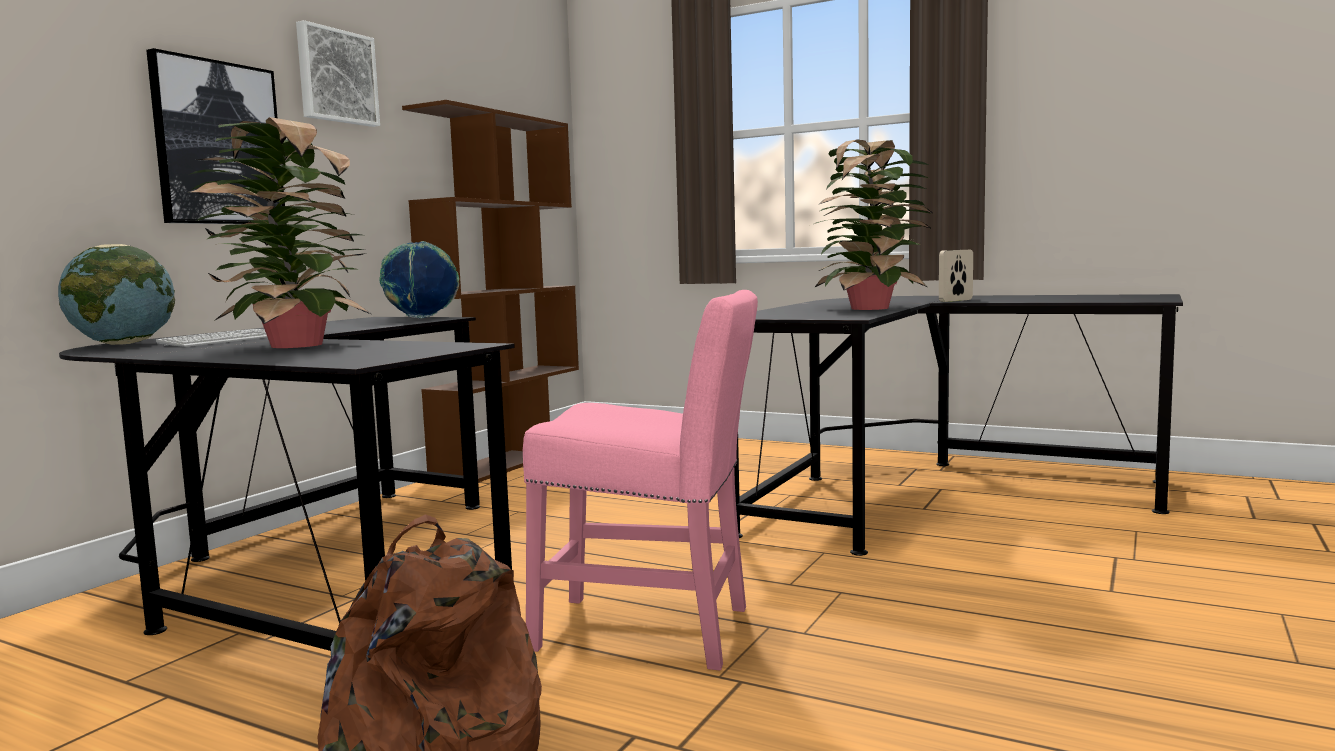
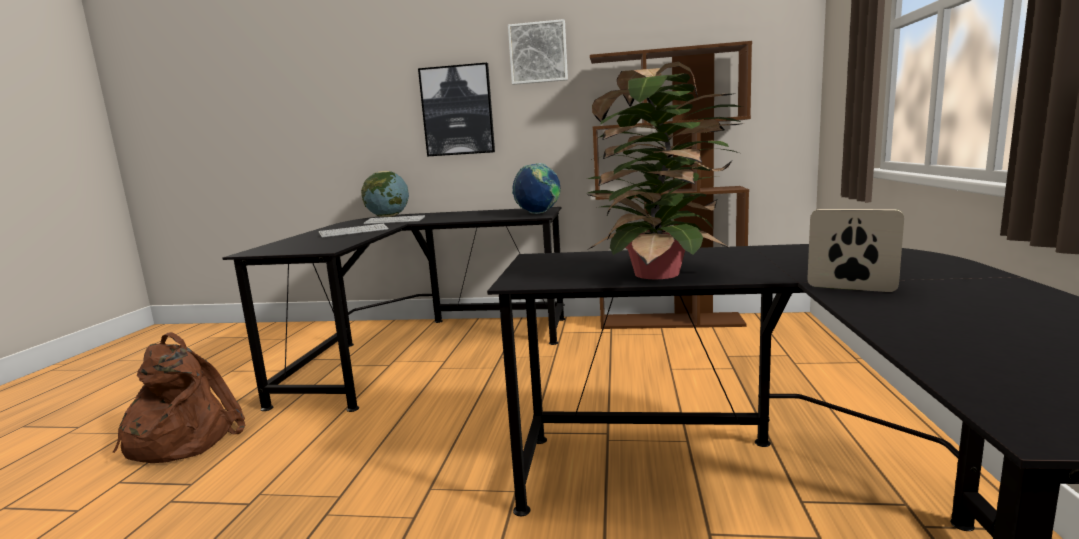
camera: 70 degrees right, 5 degrees up
(290, 346) = (354, 232): potted plant -> keyboard
(654, 631) = (336, 454): pink chair -> none

